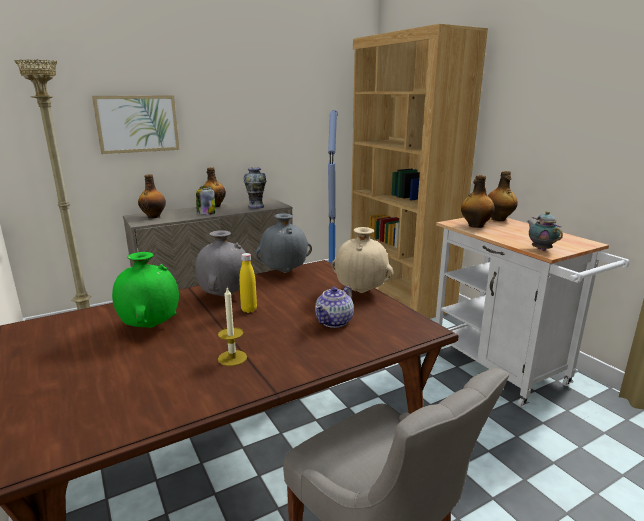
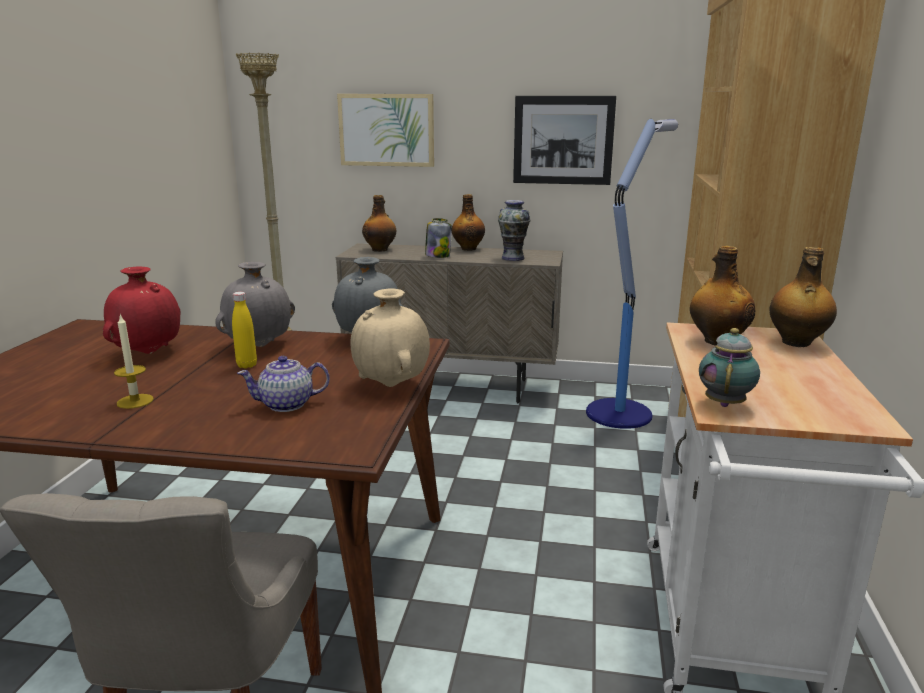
camera: 40 degrees right, 0 degrees up
(150, 326) = (149, 353): green vase -> red vase
(265, 126) = (563, 140): none -> picture

